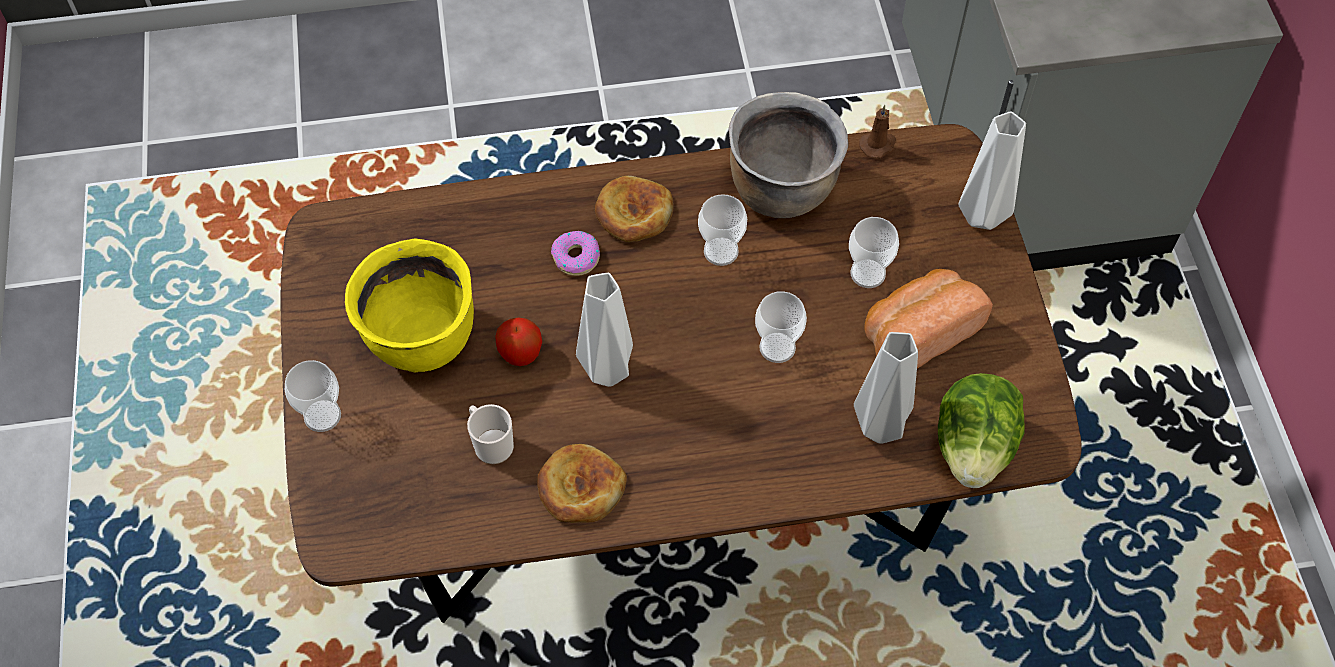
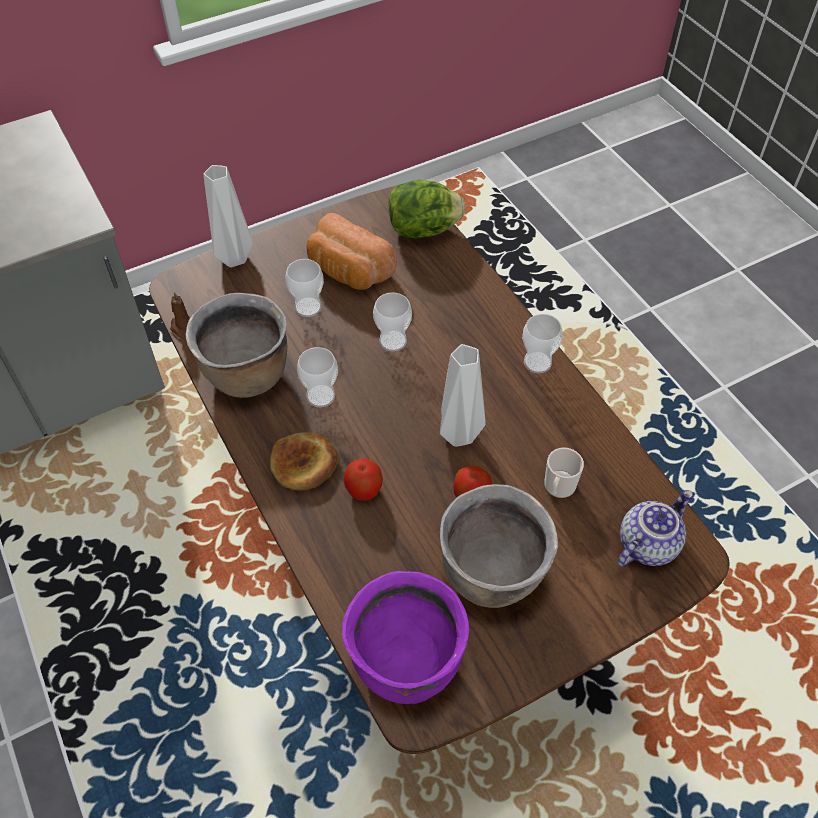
camera: 110 degrees left, 5 degrees down
(322, 415) = (598, 620): cup -> cup (537, 362)
(372, 237) = (405, 661): none -> purple cooking pot
(380, 502) = (646, 543): none -> teapot
(422, 340) = (492, 573): yellow cooking pot -> brown cooking pot
(576, 257) = (364, 490): donut -> apple
(580, 487) = (562, 420): bread -> none
(878, 428) = (432, 275): grey vase -> none

